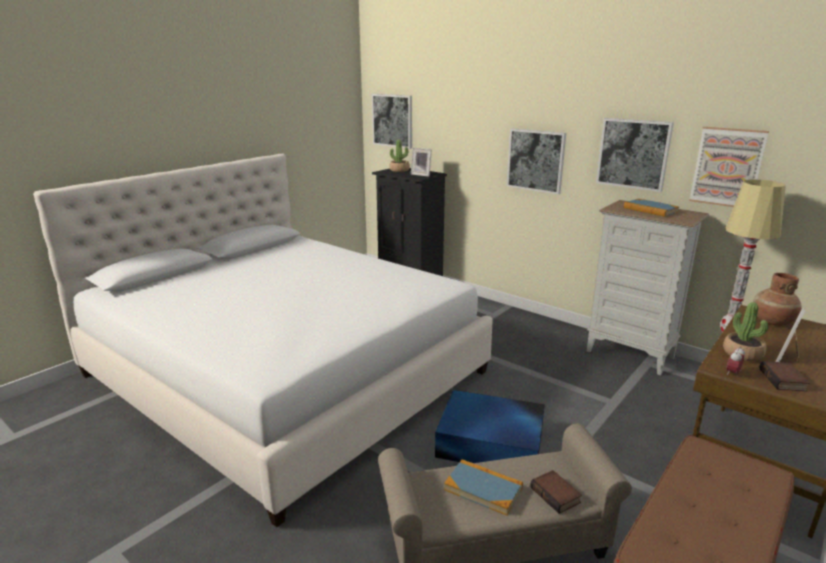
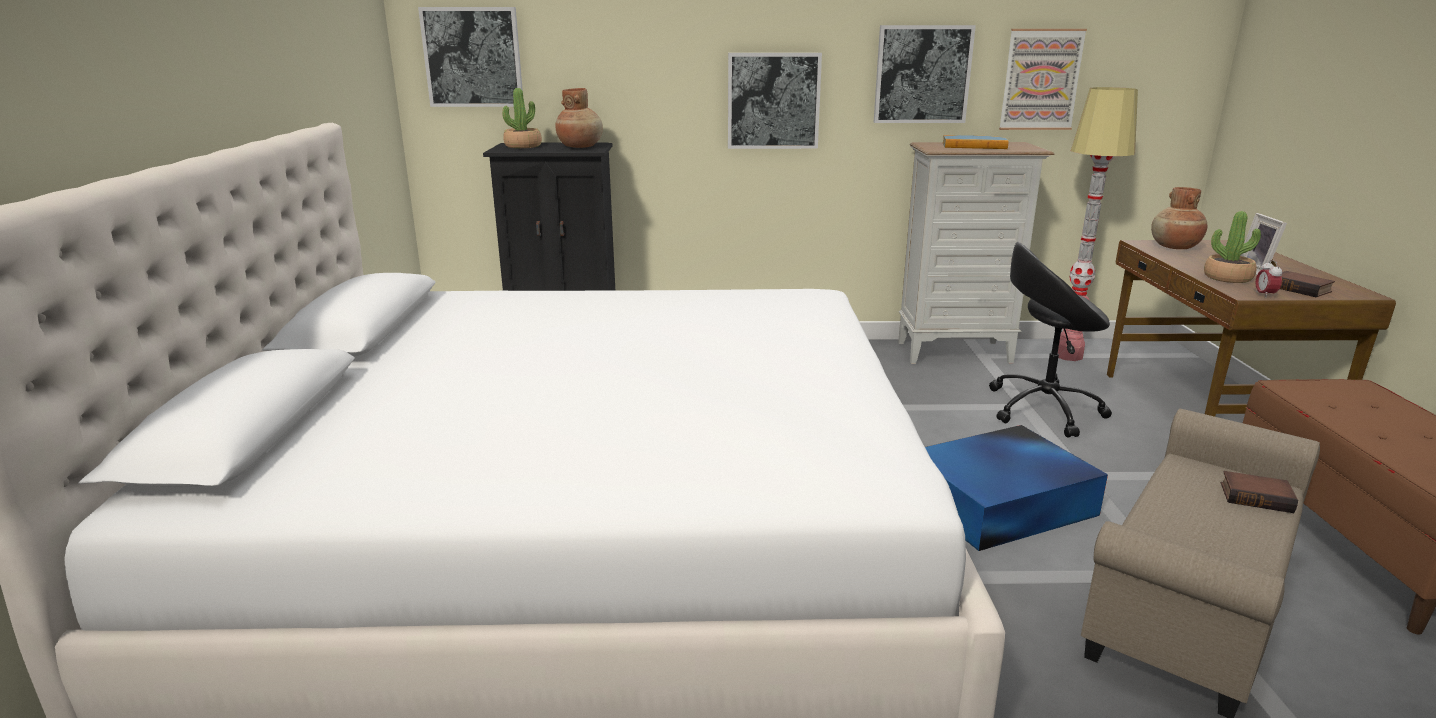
camera: 40 degrees left, 0 degrees up
(422, 175) = (580, 147): picture frame -> brown vase
(483, 489) = (1202, 528): book -> none
(622, 408) = (1041, 409): none -> black office chair

